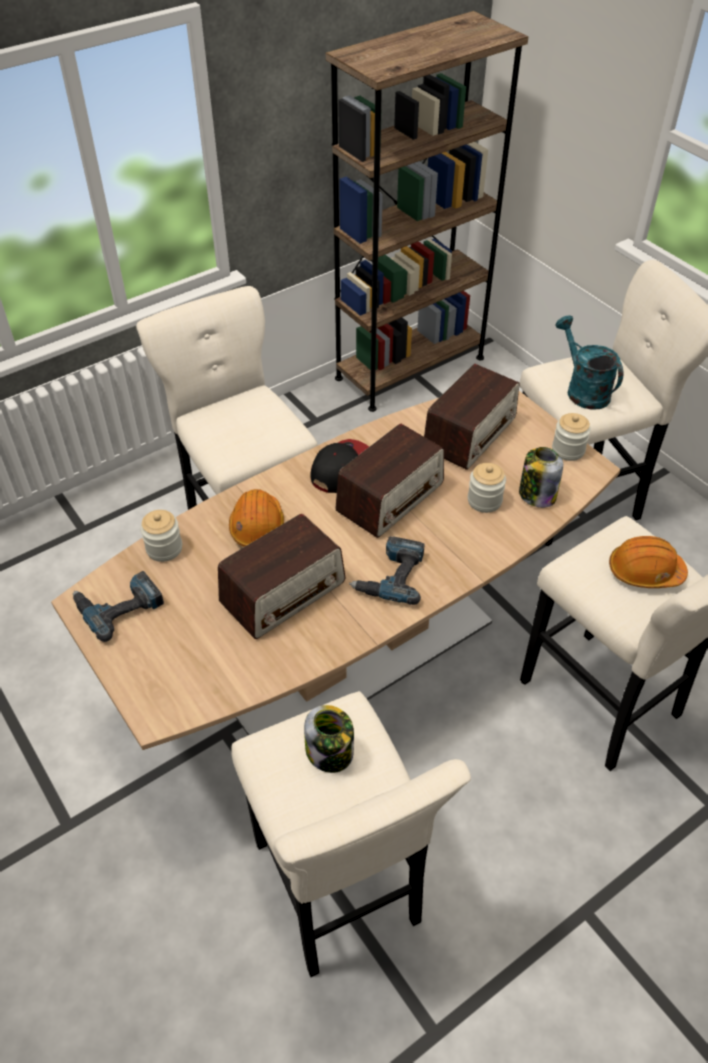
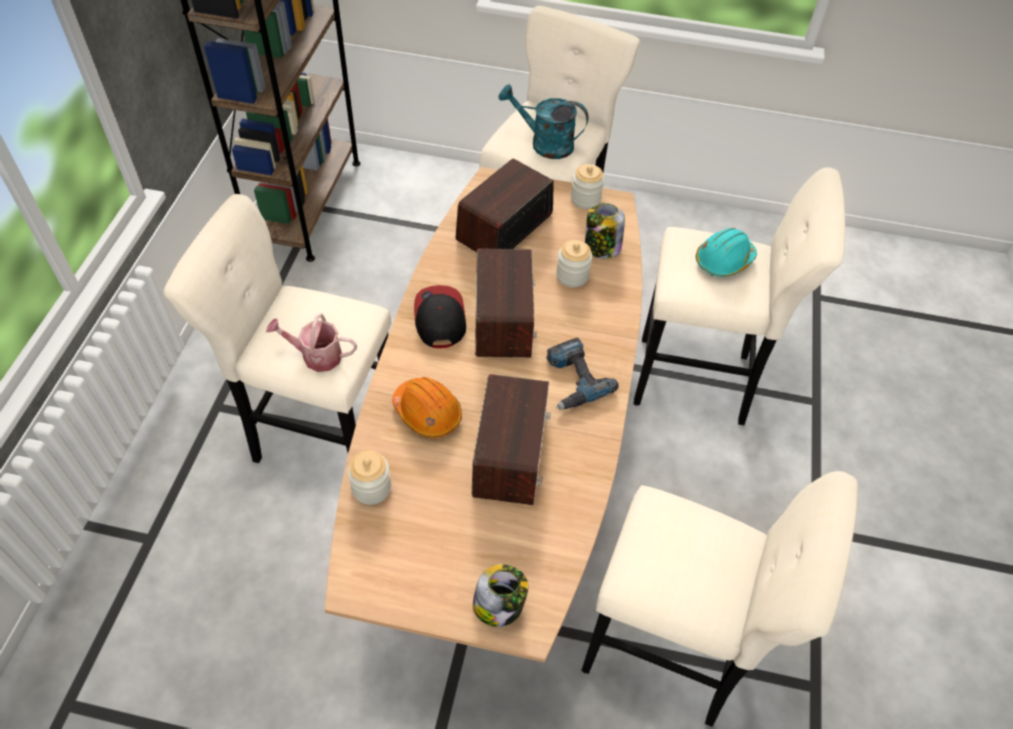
camera: 45 degrees left, 5 degrees up
(119, 606) = (391, 565): power drill -> none
(229, 441) = (316, 355): none -> watering can
(330, 752) = (678, 545): jar -> jar (499, 605)
(470, 433) = (504, 227): radio -> radio turned 135 degrees counterclockwise
(644, 571) = (724, 260): orange hard hat -> turquoise hard hat

